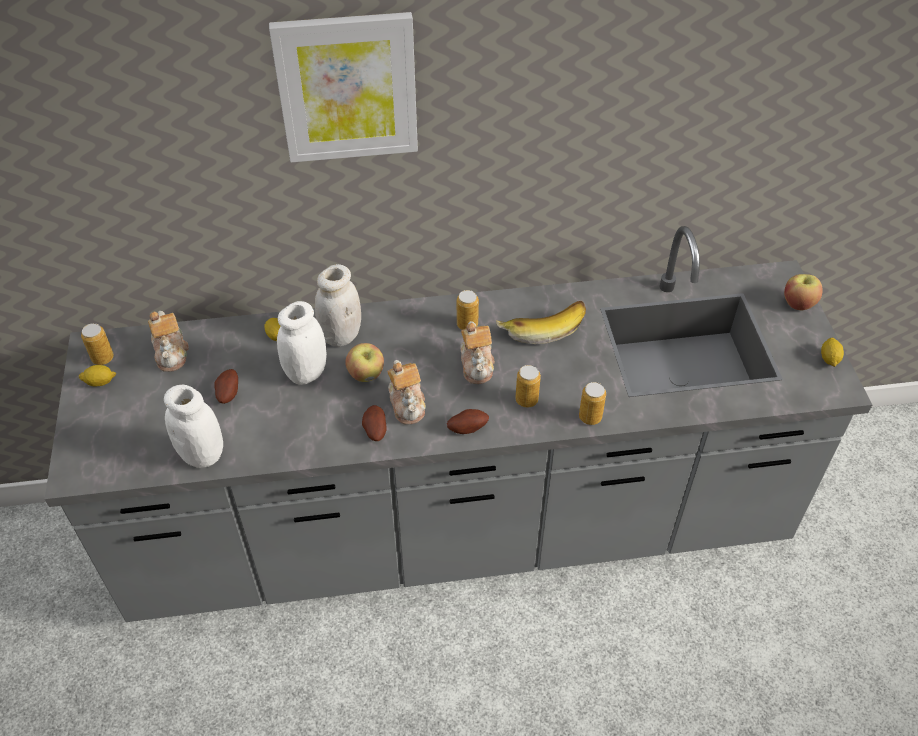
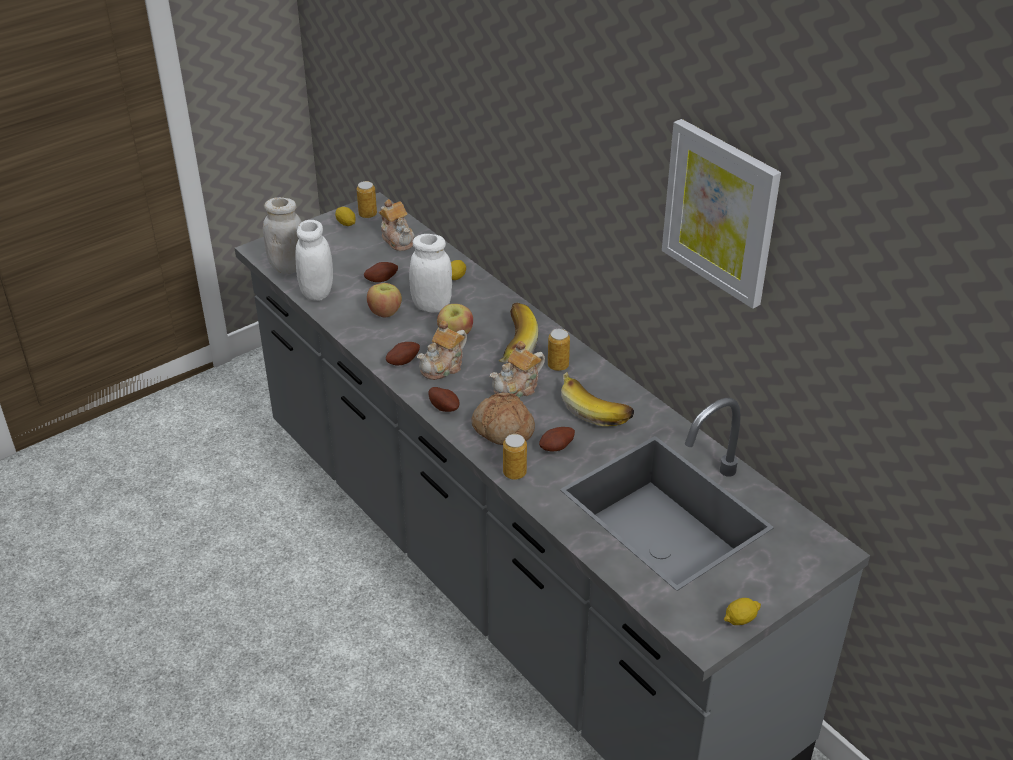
camera: 60 degrees right, 10 degrees down
(171, 352) = (398, 239): teapot -> teapot turned 75 degrees counterclockwise
(341, 335) = (485, 306): white jar -> white jar (288, 267)
(347, 87) = (546, 91): picture -> picture (721, 212)
(413, 342) = (511, 344): none -> banana
(526, 400) = (502, 429): can -> bread
(575, 374) = (557, 448): none -> potato
(798, 303) = (801, 573): apple -> apple (385, 312)

